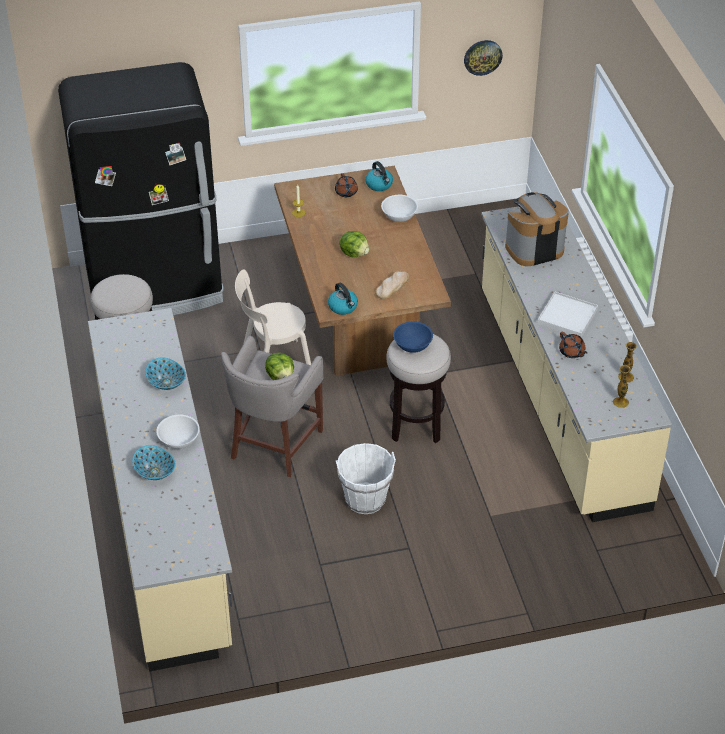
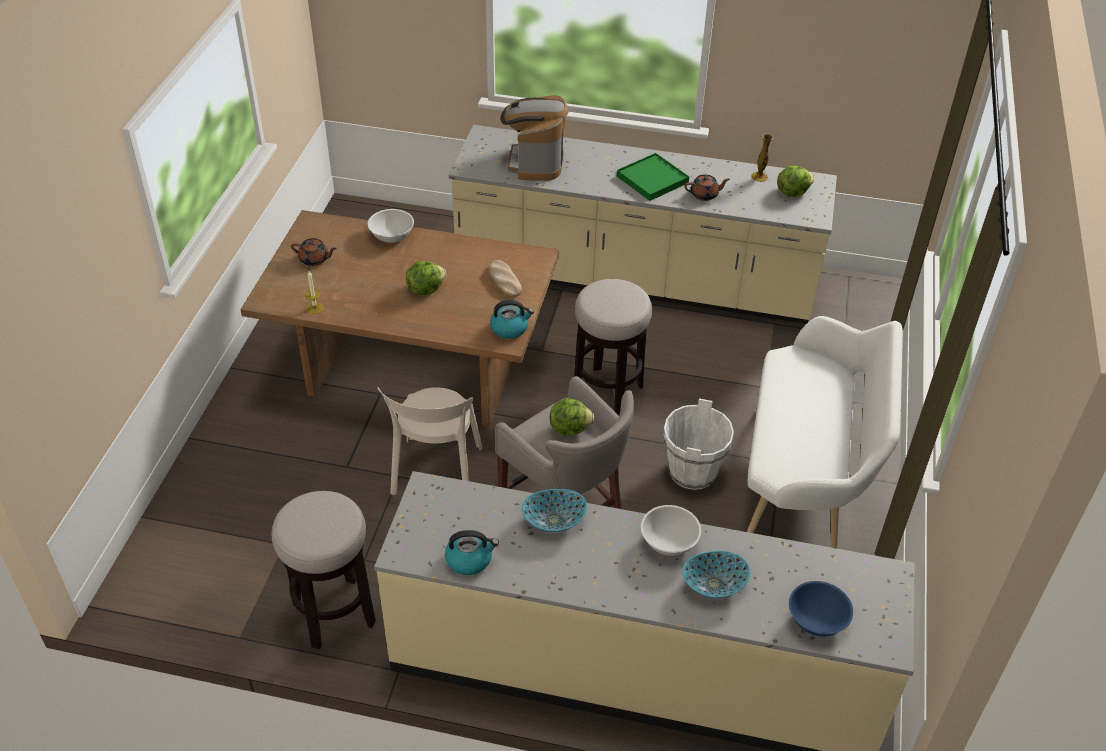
camera: 65 degrees left, 0 degrees up
(155, 287) = (206, 537): black fridge -> none
(379, 185) = (325, 231): kettle -> kettle (470, 559)
(395, 569) = (804, 485): none -> white bench
(412, 345) = (605, 301): blue bowl -> blue bowl (816, 620)
(482, 57) = (285, 43): wall clock -> none
(567, 317) = (652, 179): white tray -> green tray
(620, 402) = (792, 192): vase -> lettuce

